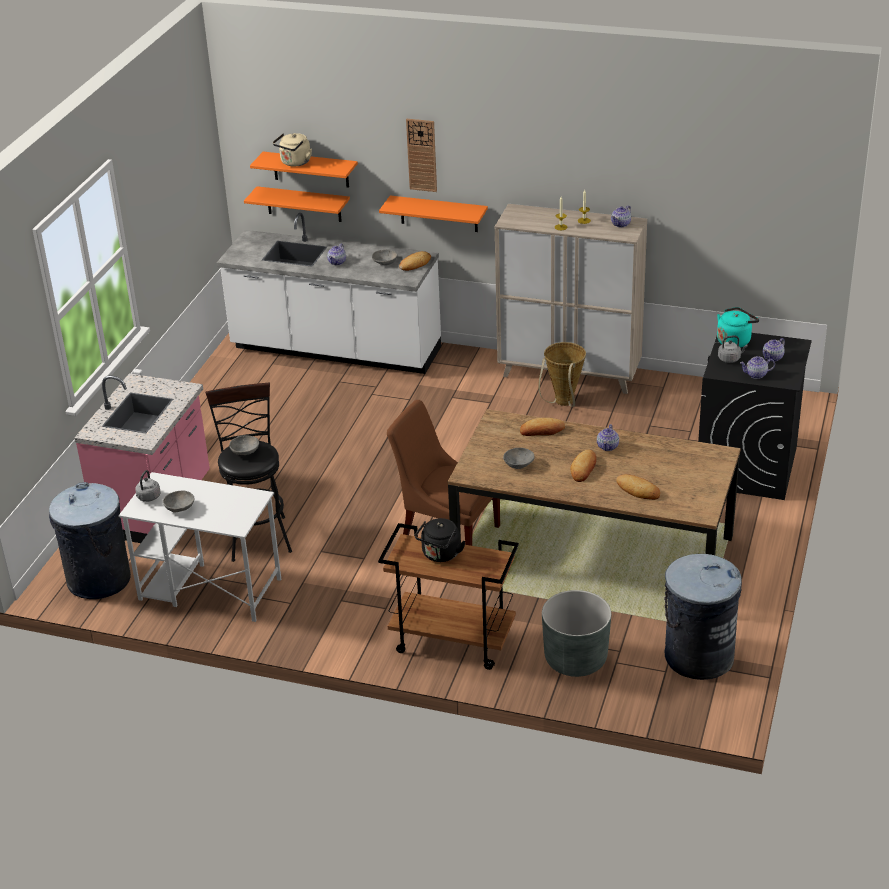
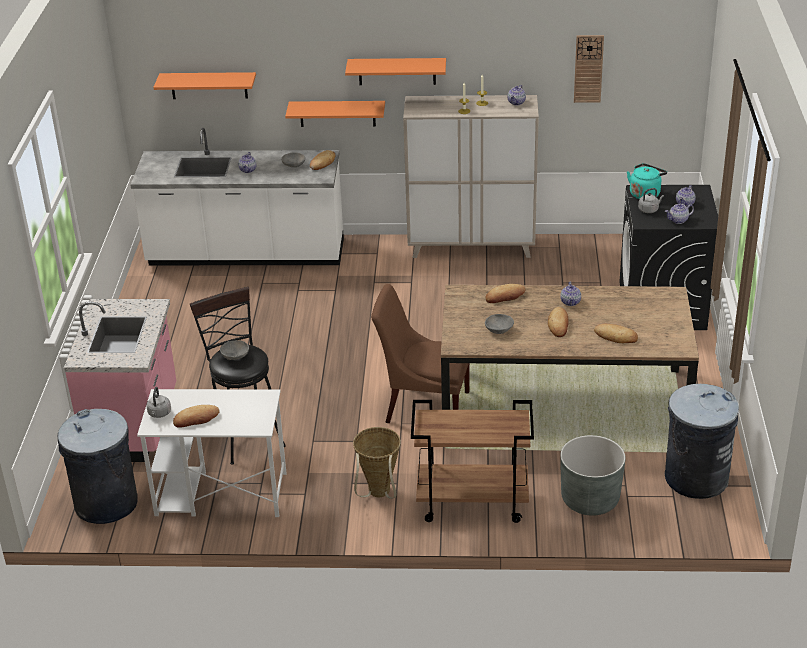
camera: 15 degrees left, 0 degrees up
(180, 508) = (196, 419): grey bowl -> bread
(294, 163) = (196, 80): beige kettle -> none
(304, 204) = (202, 119): orange shelf -> orange shelf (397, 71)
(422, 155) = (319, 59): wall clock -> wall clock (588, 68)
(440, 555) = (462, 423): black kettle -> none
(562, 403) = (477, 274): basket -> basket (378, 495)

